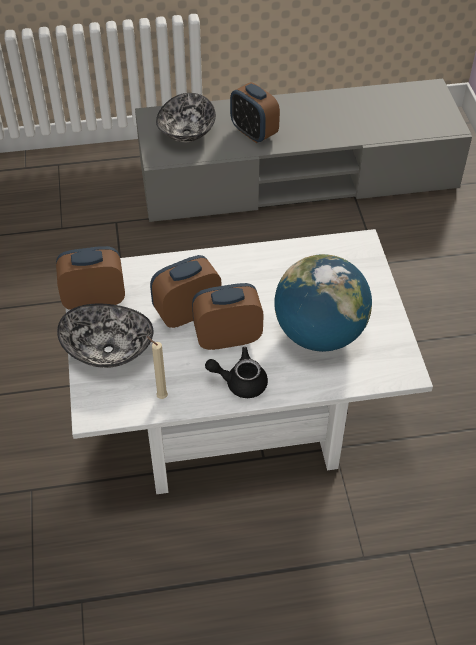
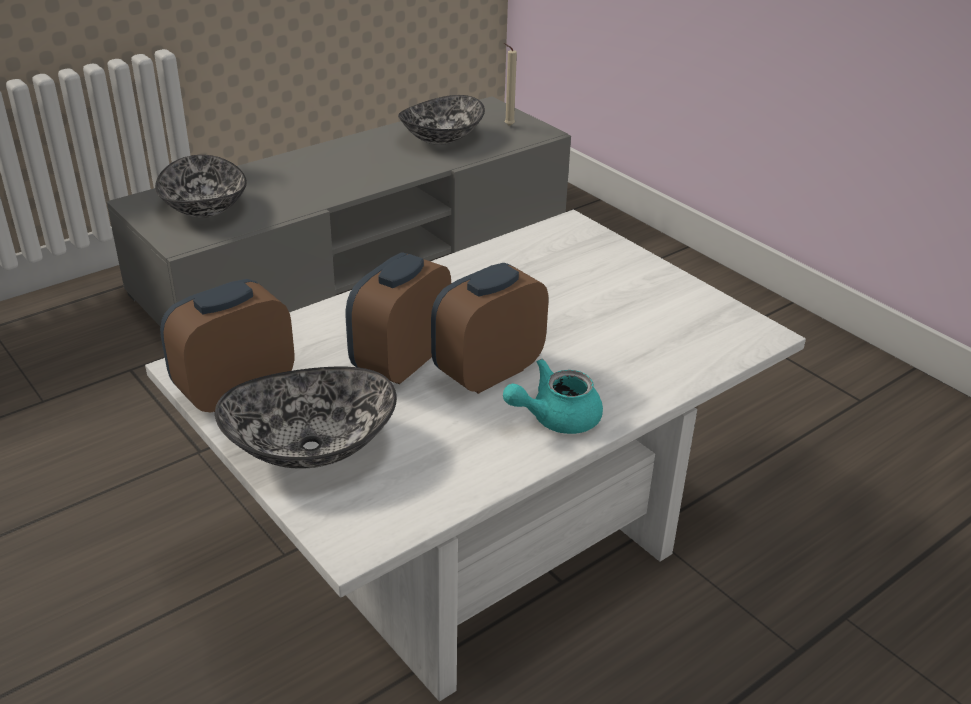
camera: 30 degrees left, 15 degrees down
(160, 396) = (449, 477): beige candle -> beige candle (507, 126)
(240, 382) = (555, 418): black teapot -> turquoise teapot
(253, 133) = (301, 188): alarm clock -> none
(319, 334) = (610, 329): globe -> none
(375, 112) = (441, 138): none -> bowl

